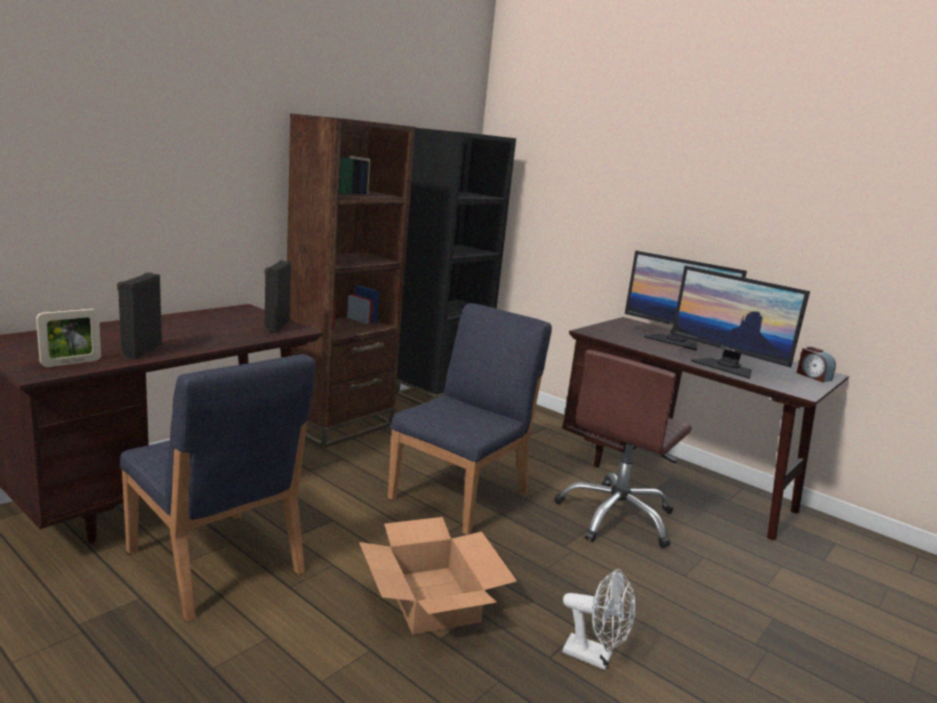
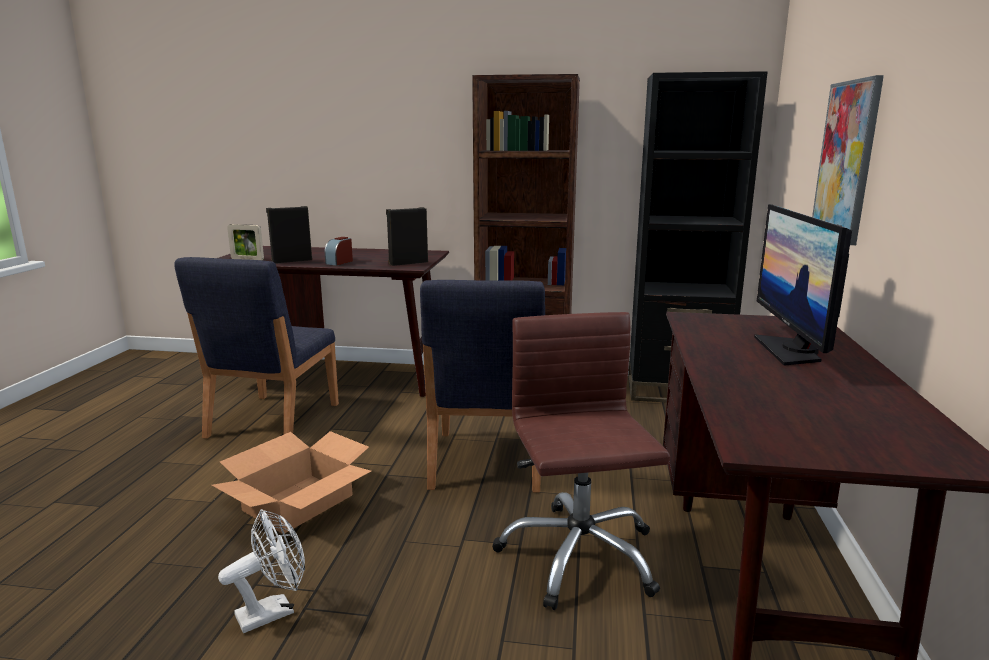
camera: 60 degrees right, 0 degrees up
(461, 495) = (485, 461): blue chair -> blue chair turned 90 degrees clockwise
(595, 657) = (273, 611): white fan -> white fan turned 120 degrees counterclockwise
(616, 517) = (578, 555): brown office chair -> brown office chair turned 75 degrees clockwise
(628, 216) = (846, 160): none -> picture
(726, 367) = (746, 388): monitor -> none
(813, 376) = (898, 450): alarm clock -> alarm clock (339, 262)

